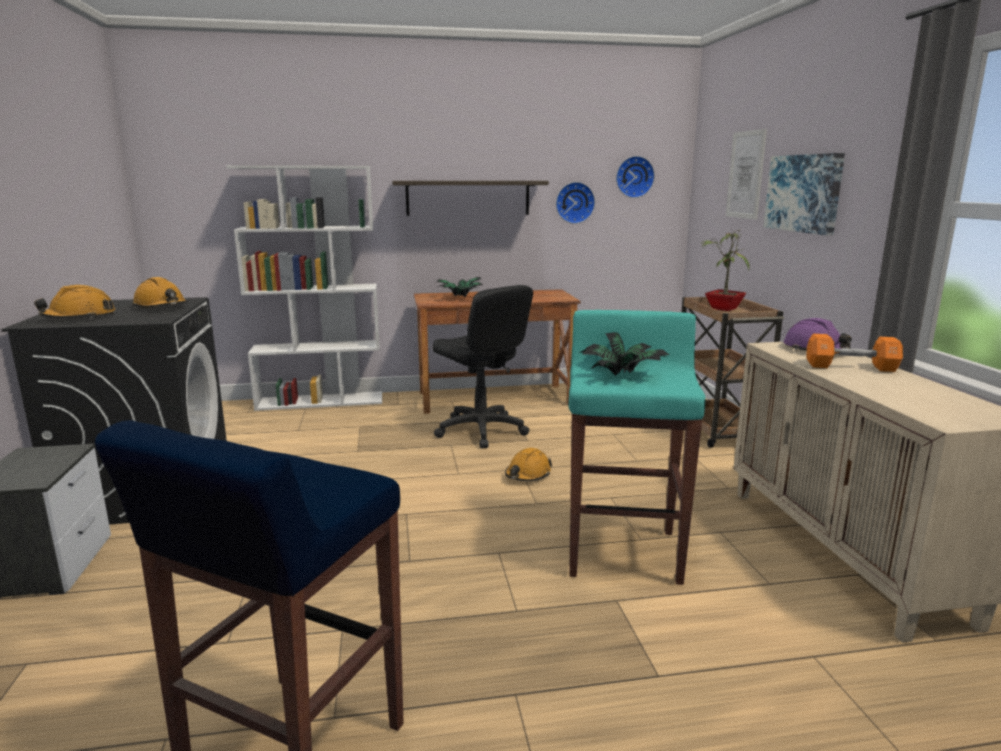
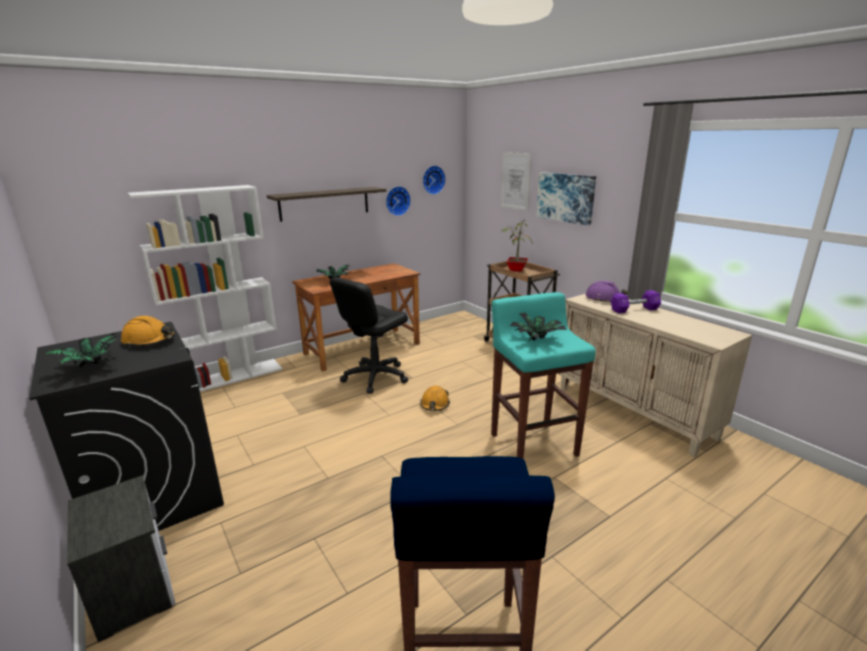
camera: 25 degrees left, 5 degrees up
(79, 317) = (89, 368): orange hard hat -> potted plant
(481, 430) = (375, 377): black office chair -> black office chair turned 105 degrees clockwise
(851, 367) = (634, 310): orange dumbbell -> purple dumbbell

